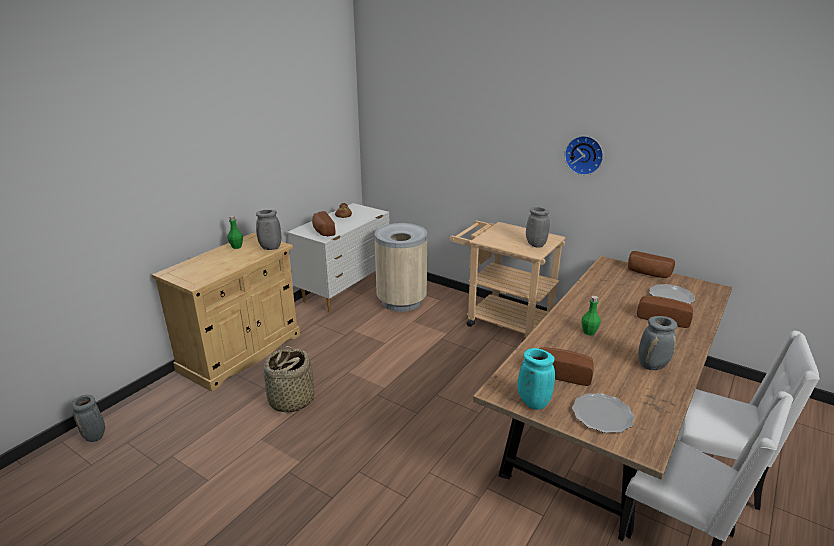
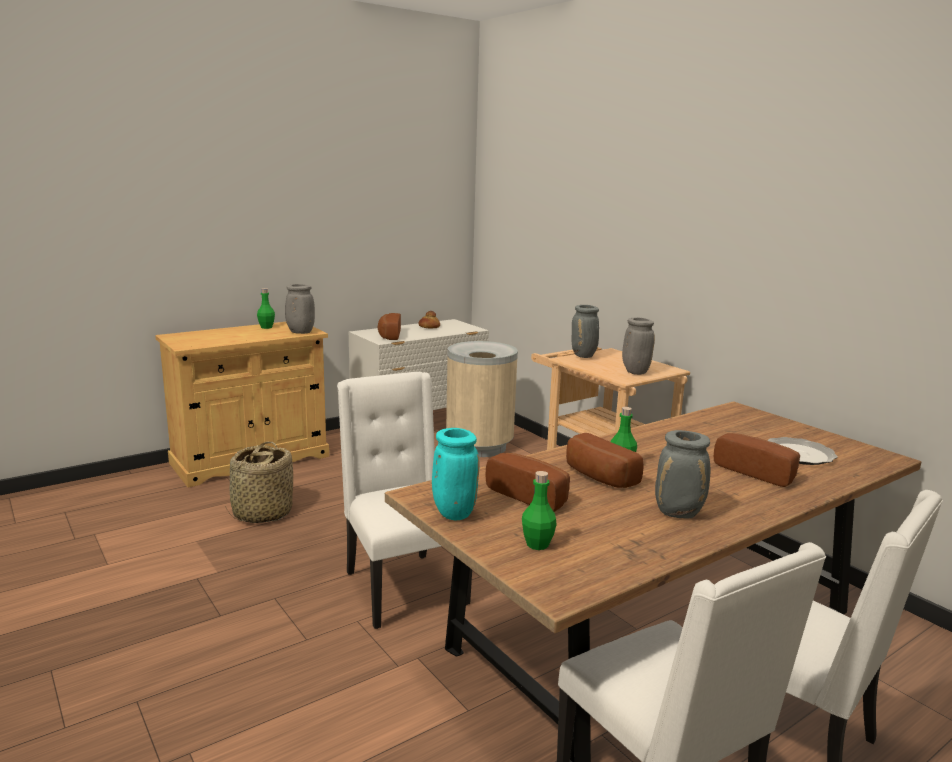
camera: 20 degrees right, 10 degrees down
(95, 437) = (42, 501): grey vase -> grey vase (584, 356)
(437, 436) = (402, 587): none -> white chair
(584, 154) = (716, 249): wall clock -> none
(602, 415) = (537, 544): plate -> green bottle
(648, 273) = (788, 427): bread -> bread (597, 477)

